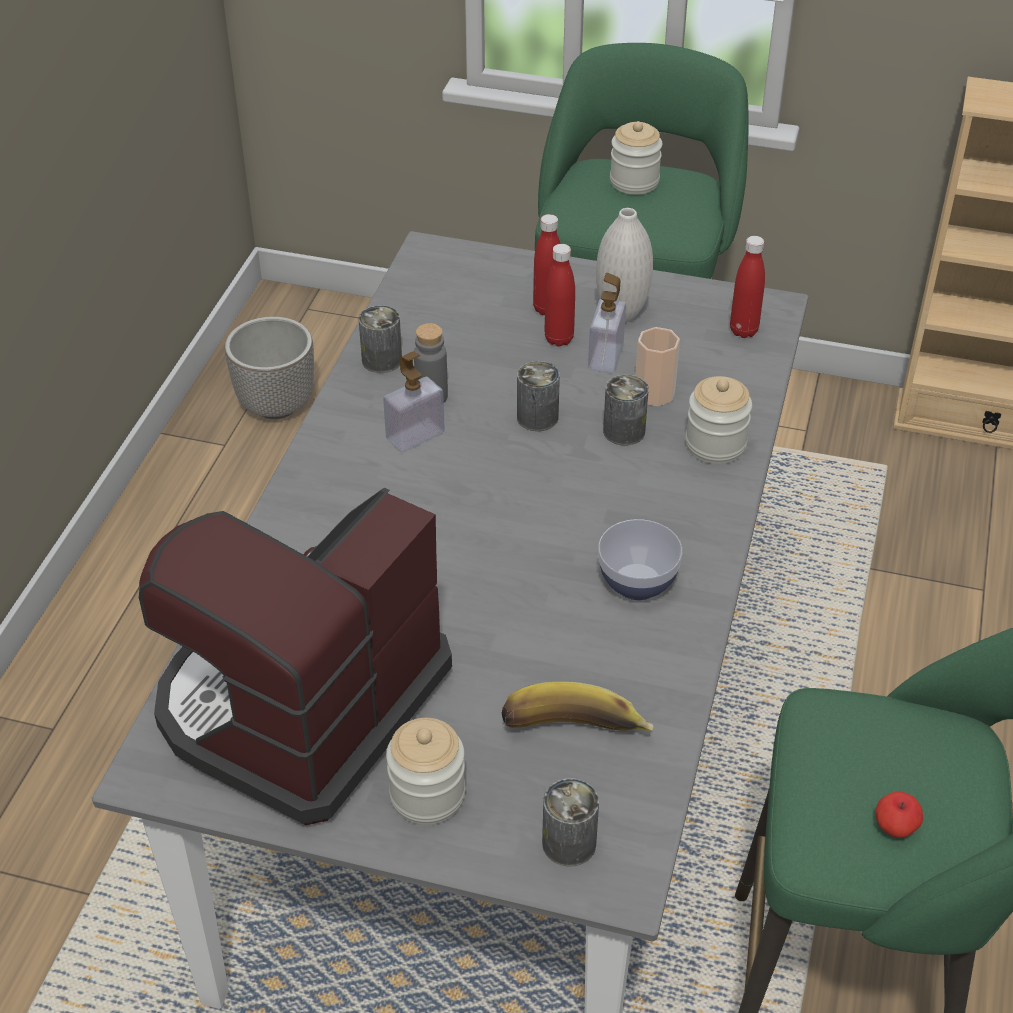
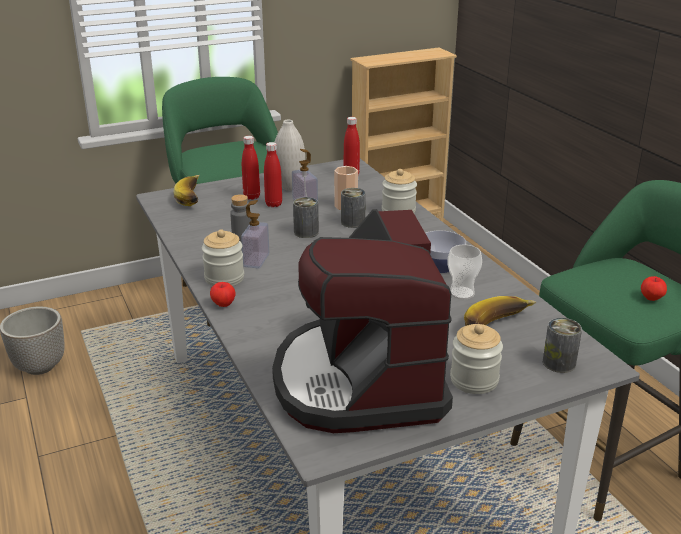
camera: 40 degrees left, 15 degrees down
(293, 490) = (223, 304): none -> apple
(382, 360) = (195, 241): can -> none
(470, 276) = (194, 198): none -> banana
(602, 648) = (462, 293): none -> cup
(634, 182) = (222, 149): jar -> jar (224, 278)

